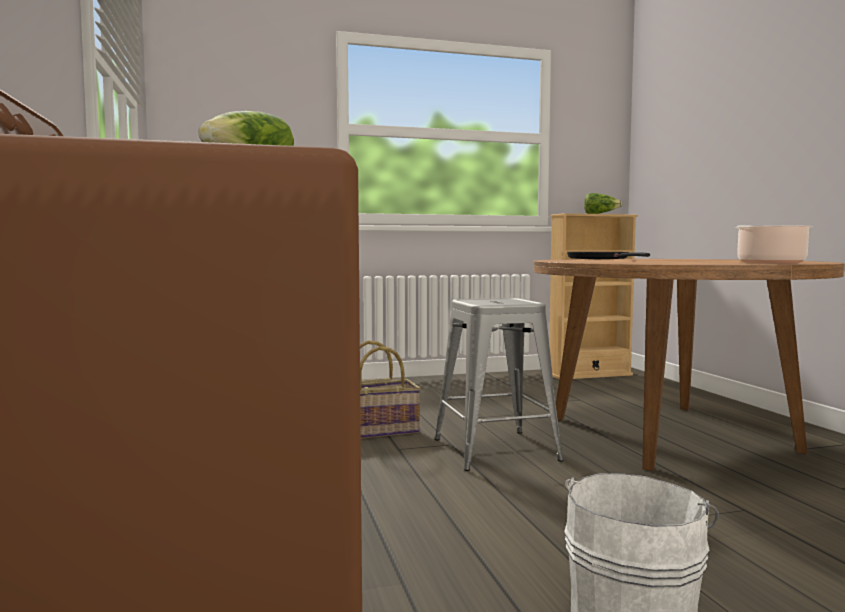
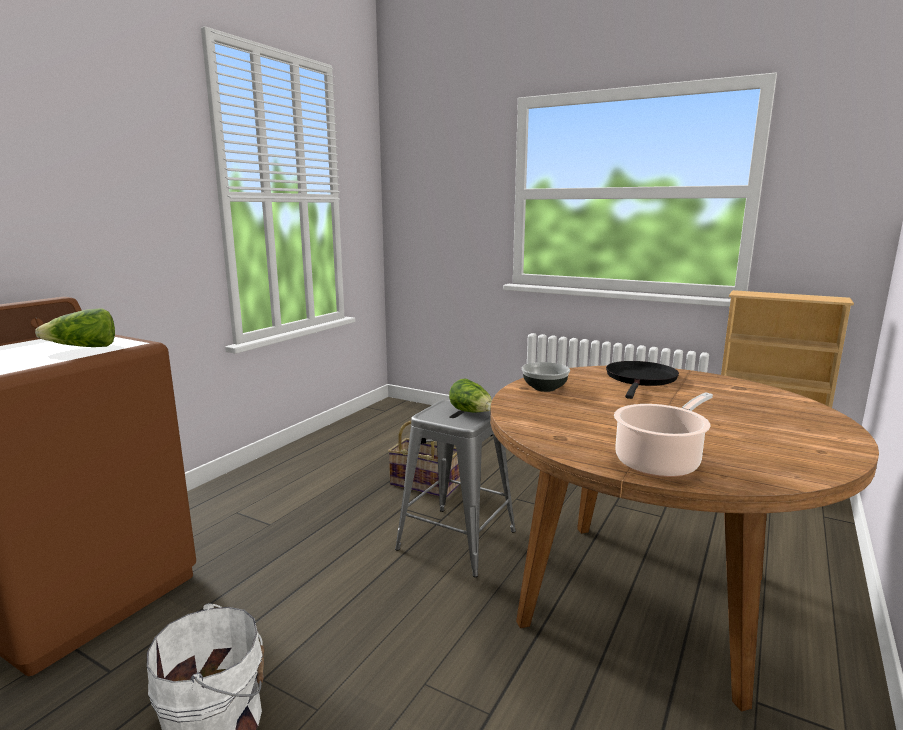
camera: 45 degrees right, 10 degrees up
(576, 261) = (545, 388): none -> bowl
(600, 214) = (798, 296): lettuce -> lettuce (472, 412)

